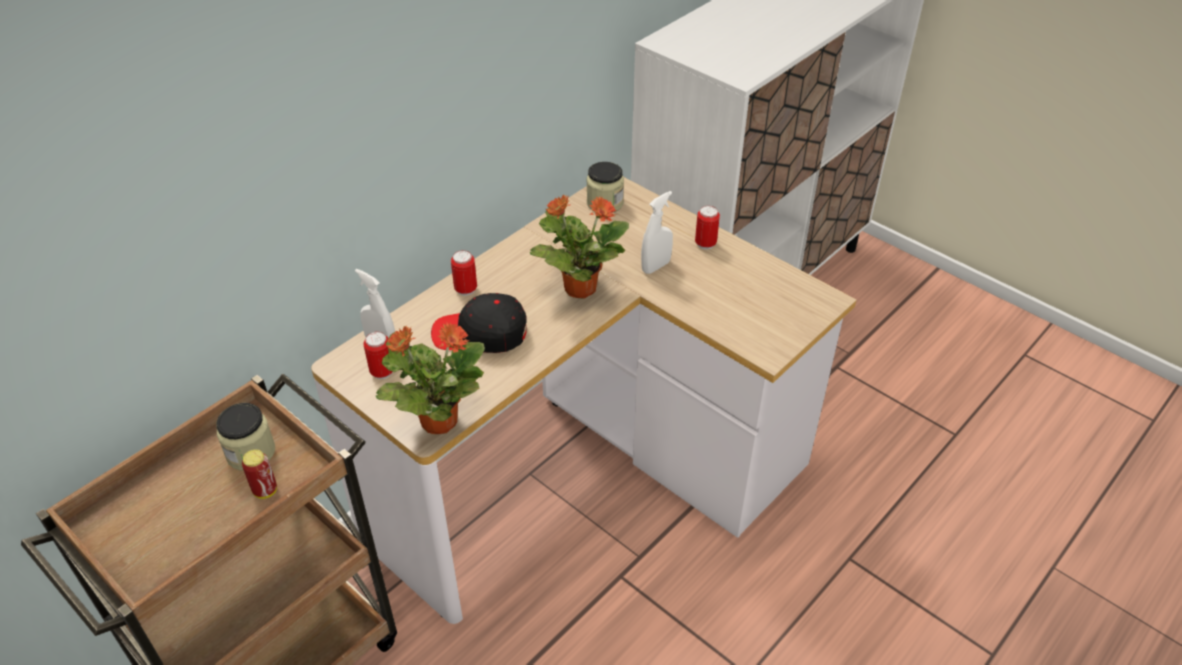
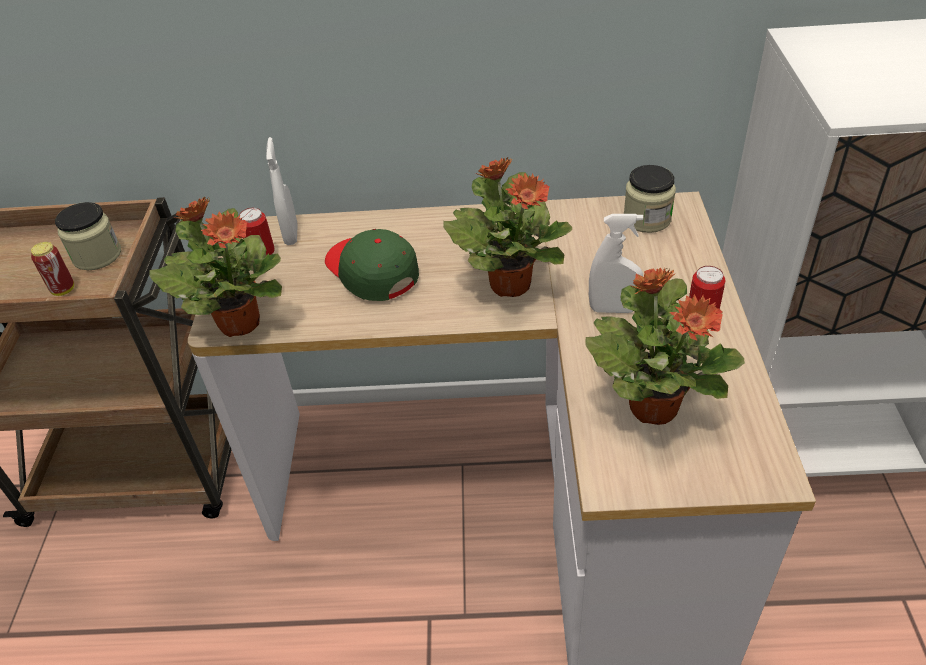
camera: 50 degrees right, 0 degrees up
(465, 289) = (414, 227): can -> none
(480, 334) = (371, 272): black cap -> green cap
(740, 304) = (652, 406): none -> potted plant

